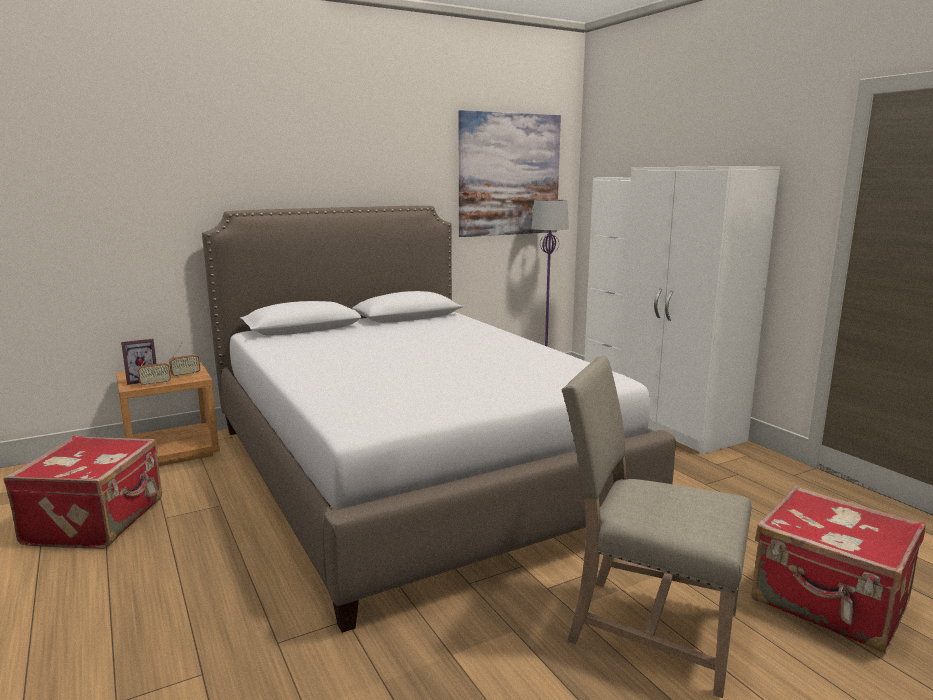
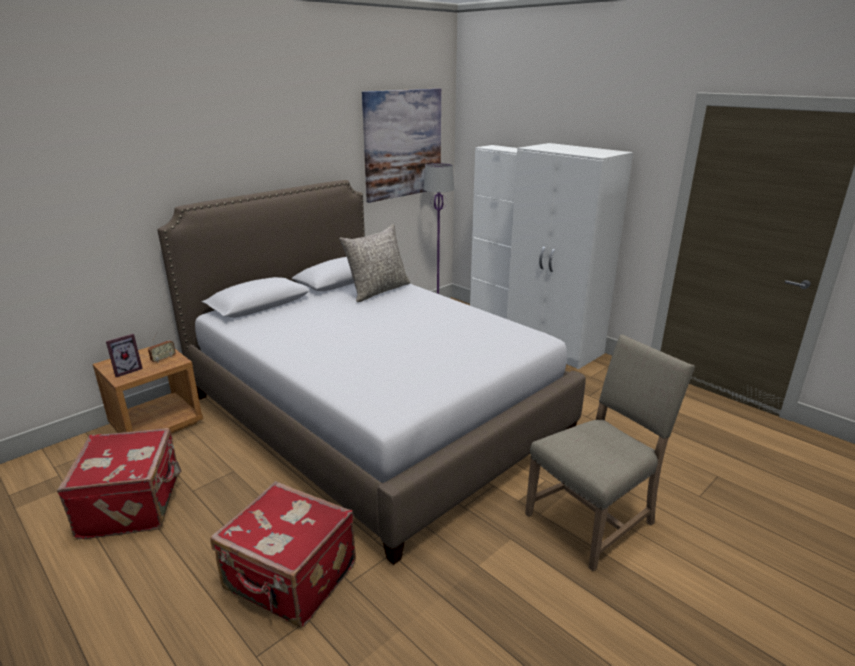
camera: 15 degrees left, 10 degrees up
(155, 384) = (142, 373): radio -> none
(443, 326) = (377, 291): none -> grey pillow
(647, 627) = (594, 519): beige chair -> beige chair turned 135 degrees clockwise
(829, 603) = (695, 479): red suitcase -> red suitcase (290, 579)

